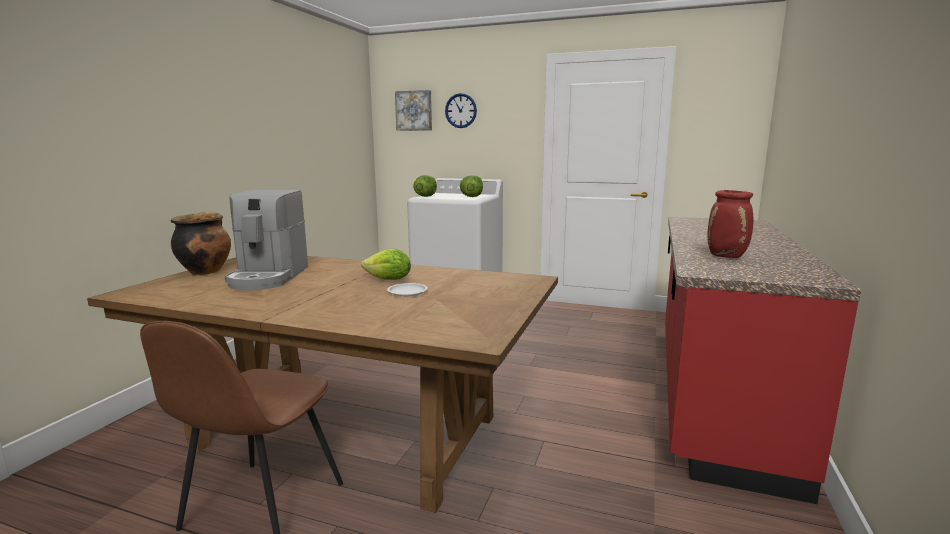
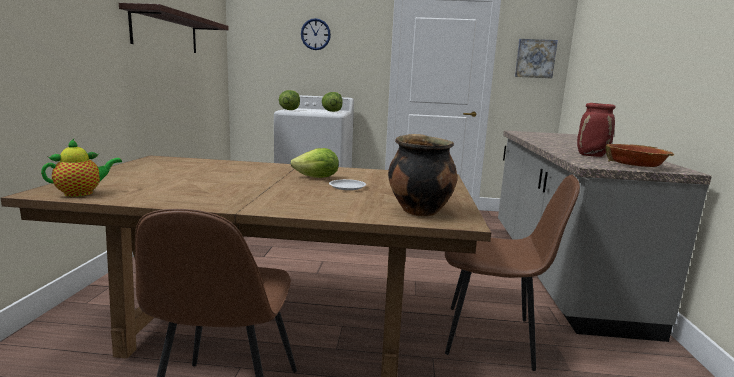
camera: 15 degrees left, 0 degrees up
(154, 295) = (82, 193): none -> teapot
(205, 271) = (115, 172): cooking pot -> cooking pot (418, 210)
(268, 277) = (193, 176): coffee machine -> none
(292, 124) = (166, 32): none -> shelf
(414, 111) = (270, 31): picture -> picture (535, 58)
(577, 471) = (492, 337): none -> brown chair
(714, 395) = (557, 270): red counter -> grey counter
(764, 273) = (635, 166): none -> bowl

